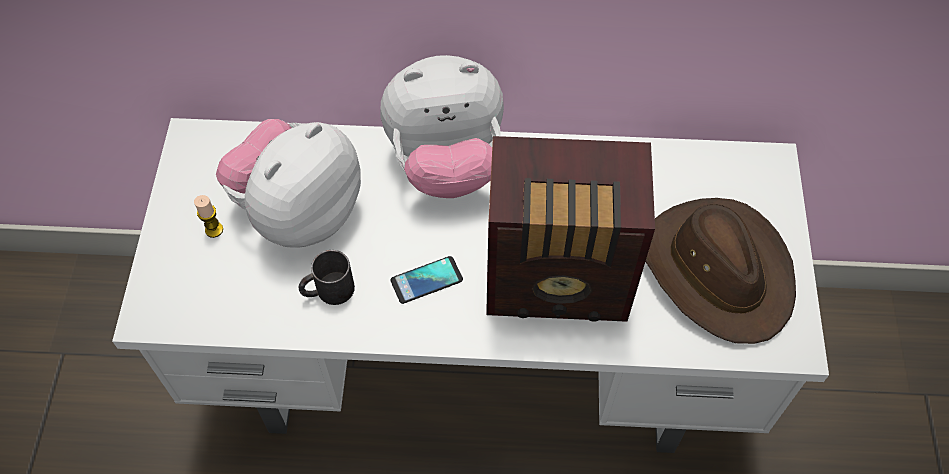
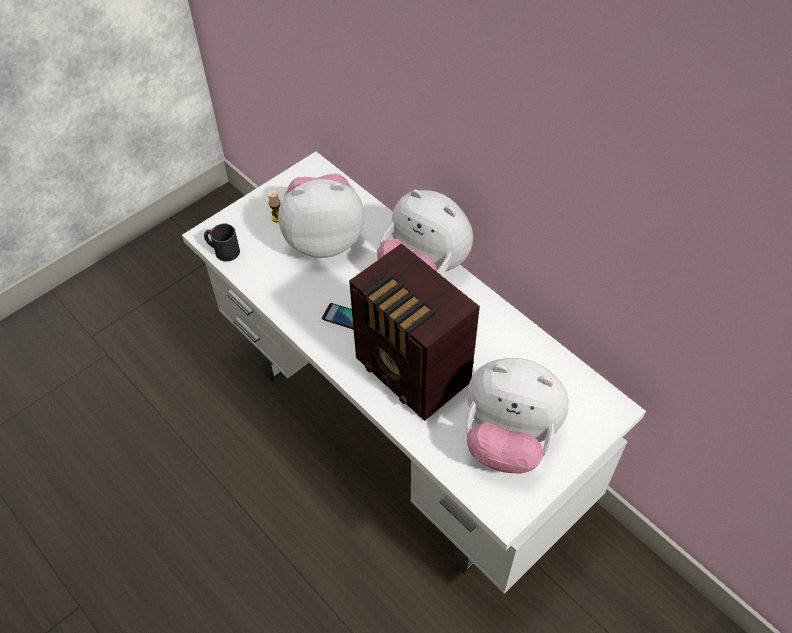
camera: 45 degrees right, 5 degrees down
(328, 291) = (295, 286): black mug -> black mug (222, 250)
(718, 271) = (508, 438): brown hat -> plush toy

